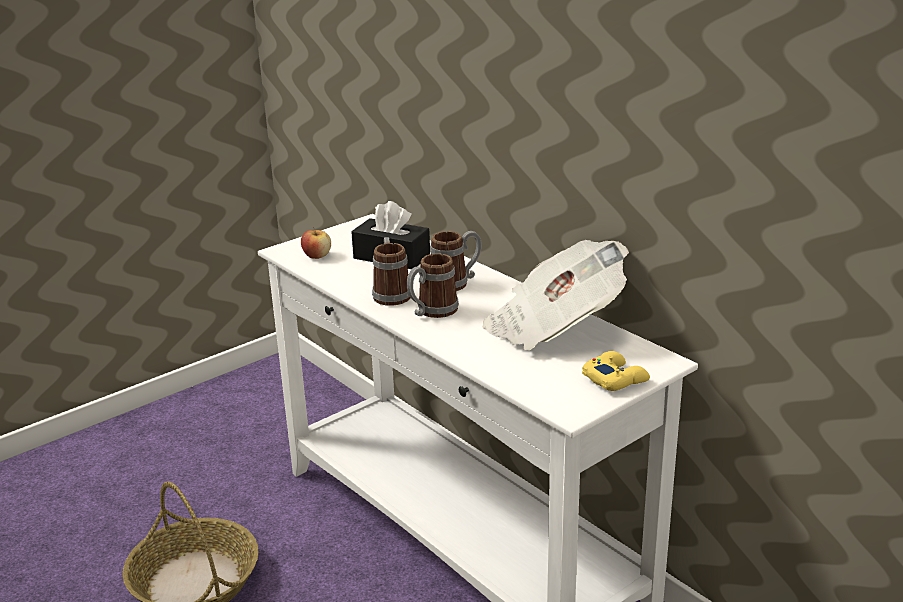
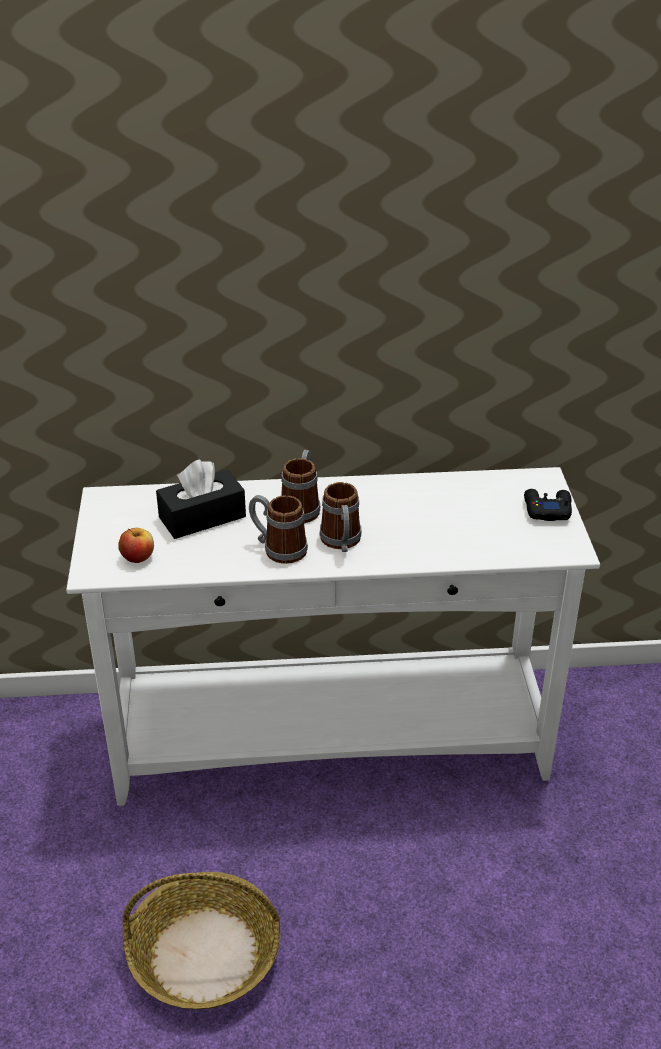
camera: 55 degrees left, 10 degrees up
(553, 327) = (439, 497): newspaper -> none
(615, 378) = (546, 509): yellow game controller -> black game controller

